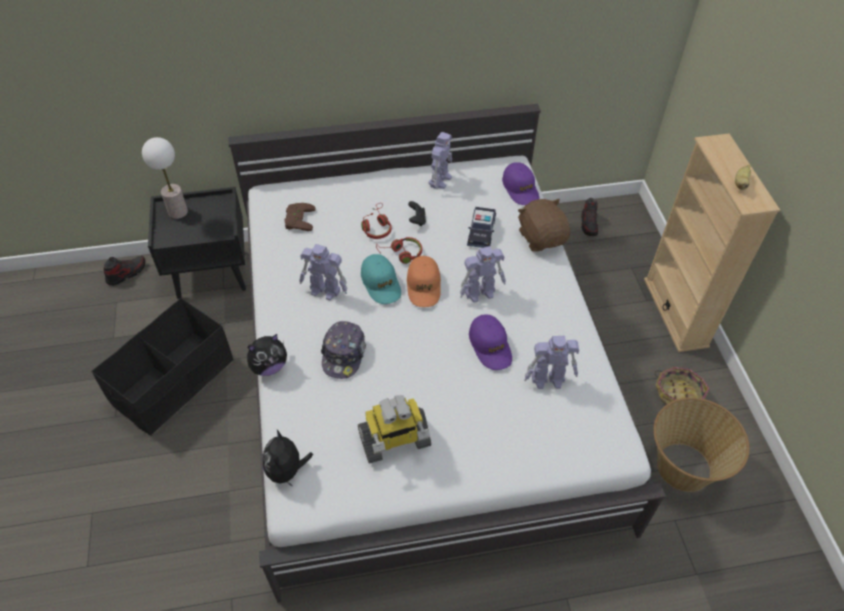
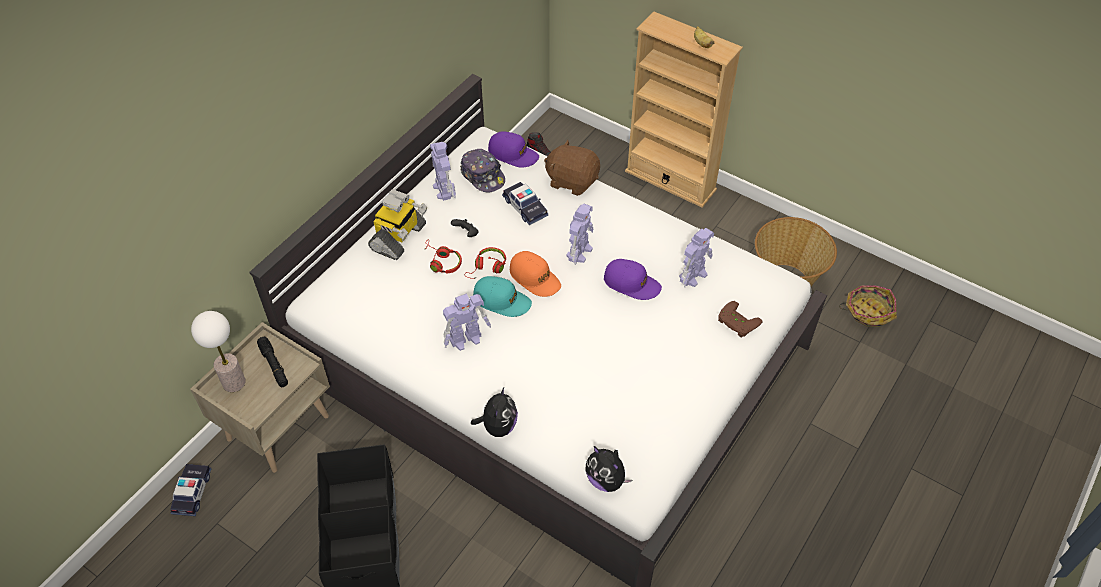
camera: 45 degrees left, 0 degrees up
(126, 273) = (192, 492): shoe -> toy car
(210, 219) = (274, 365): none -> black flashlight
(212, 273) = (278, 426): black nightstand -> beige nightstand
(297, 219) = (369, 303): brown game controller -> brown game controller (736, 322)
(344, 354) = (542, 371): cap -> cap (483, 176)
(394, 440) = (651, 396): toy robot -> toy robot (399, 238)
(678, 394) = (732, 236): basket -> basket (868, 311)

